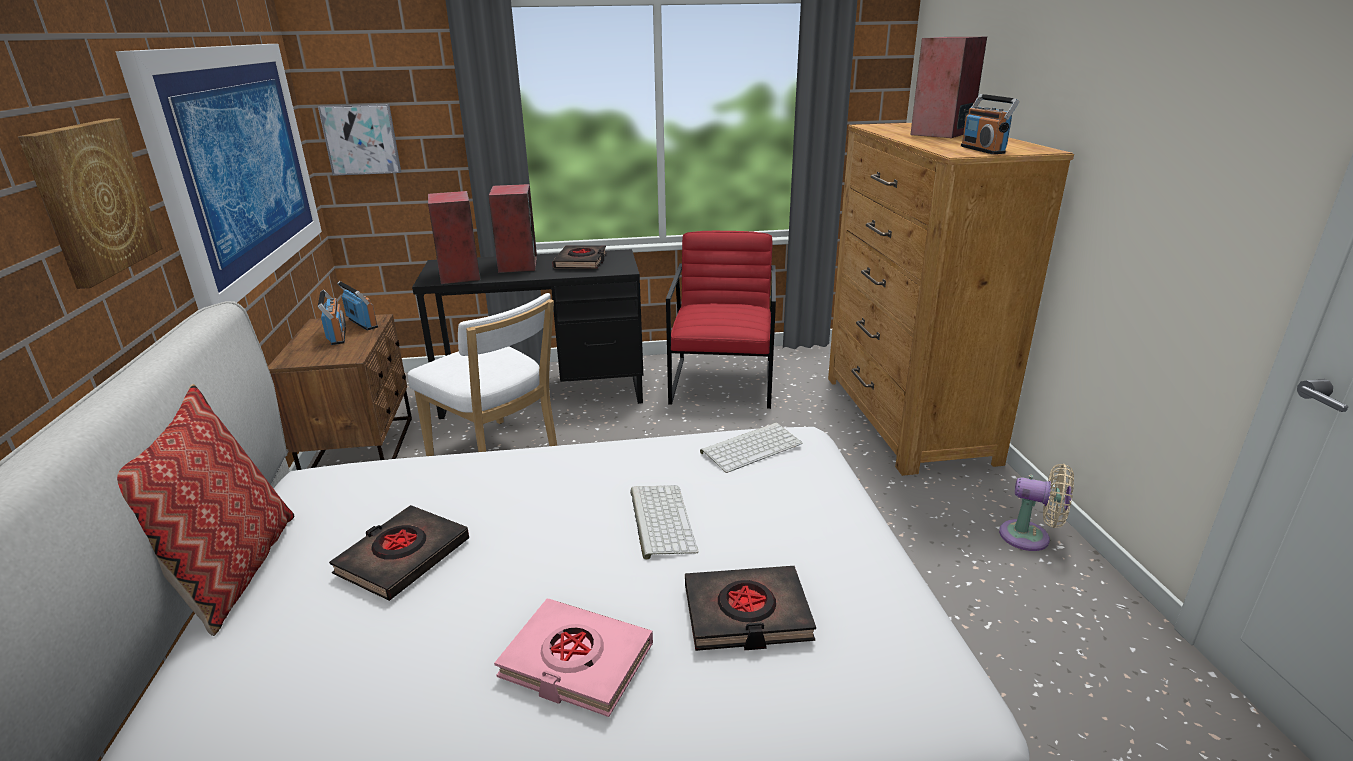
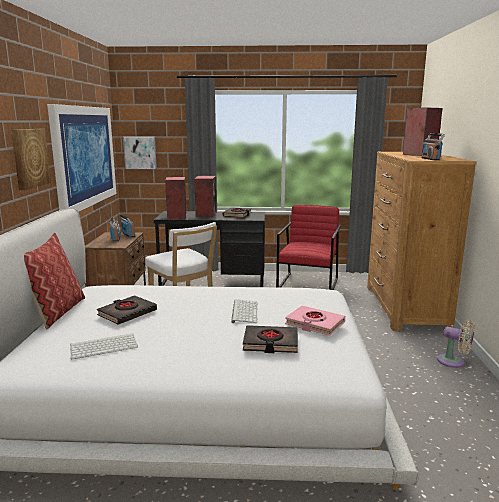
camera: 10 degrees right, 10 degrees down
(576, 662) = (190, 349): pink book -> pink book (314, 324)
(751, 447) = (298, 292): keyboard -> keyboard (104, 346)

